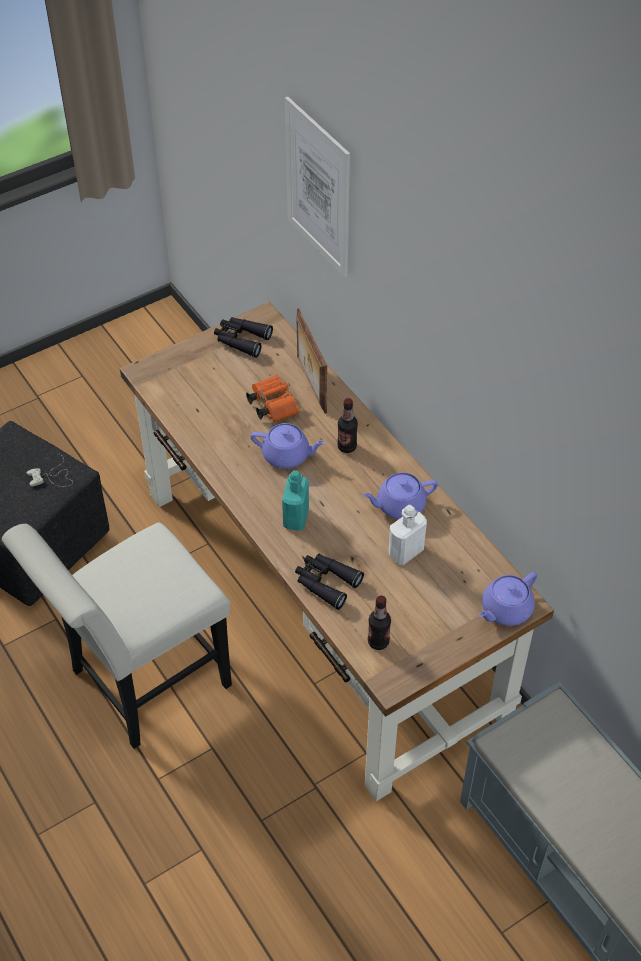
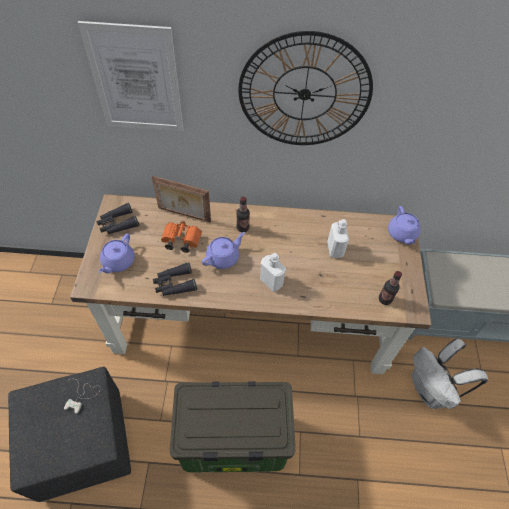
camera: 55 degrees left, 5 degrees up
(141, 684) = (232, 442): white chair -> storage box
(296, 518) = (271, 282): turquoise bottle -> white bottle
(326, 582) = (327, 297): black binoculars -> black binoculars (174, 284)
(399, 505) = (302, 232): purple teapot -> purple teapot (118, 262)
(405, 876) = (430, 390): none -> white backpack
(449, 316) = (304, 94): none -> wall clock

